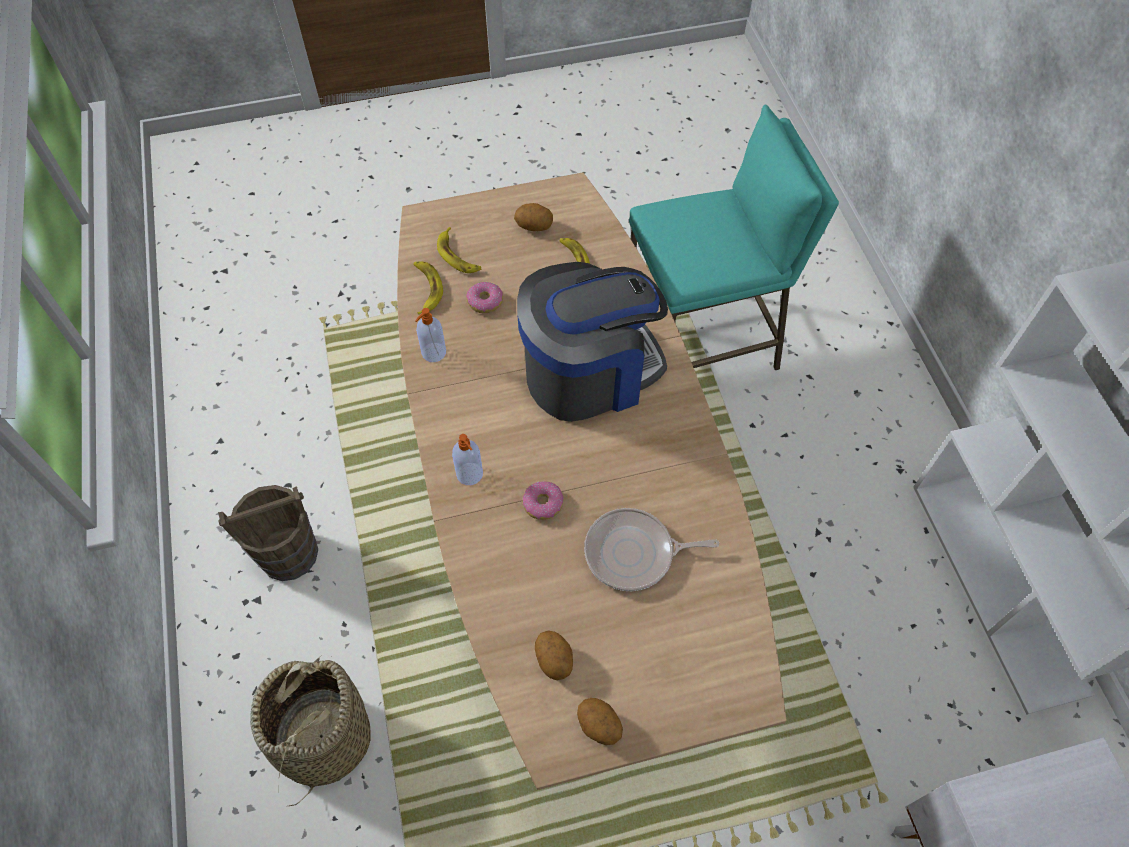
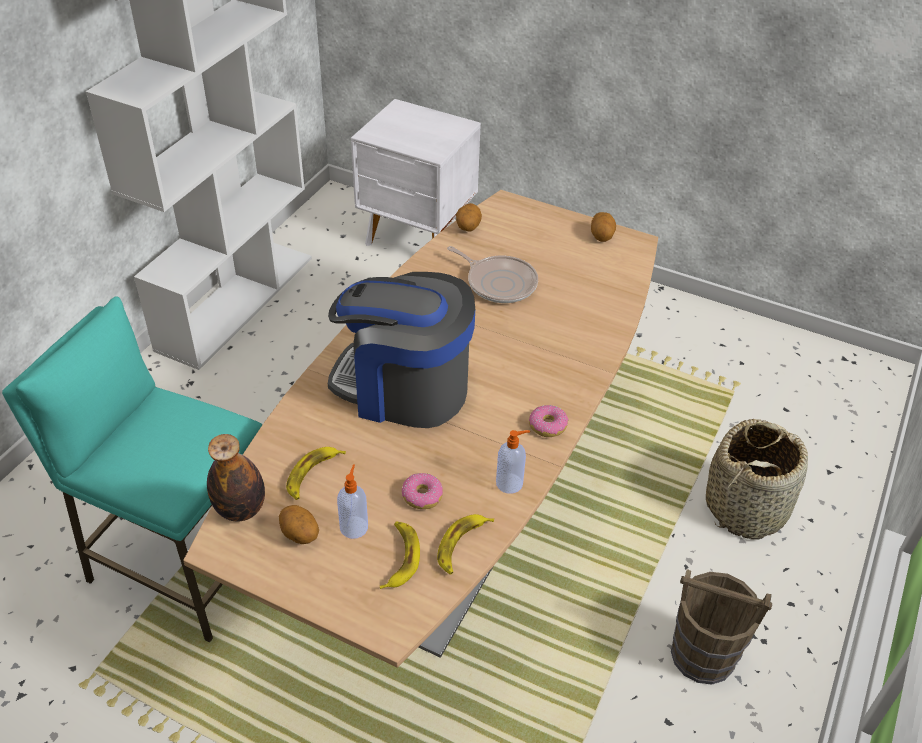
camera: 140 degrees left, 15 degrees down
(470, 475) = (562, 382): soap dispenser -> soap dispenser (354, 526)
(543, 504) = (528, 337): donut -> donut (548, 426)
(554, 660) = (599, 270): potato -> potato (468, 227)
(588, 216) = (241, 509): none -> bottle

